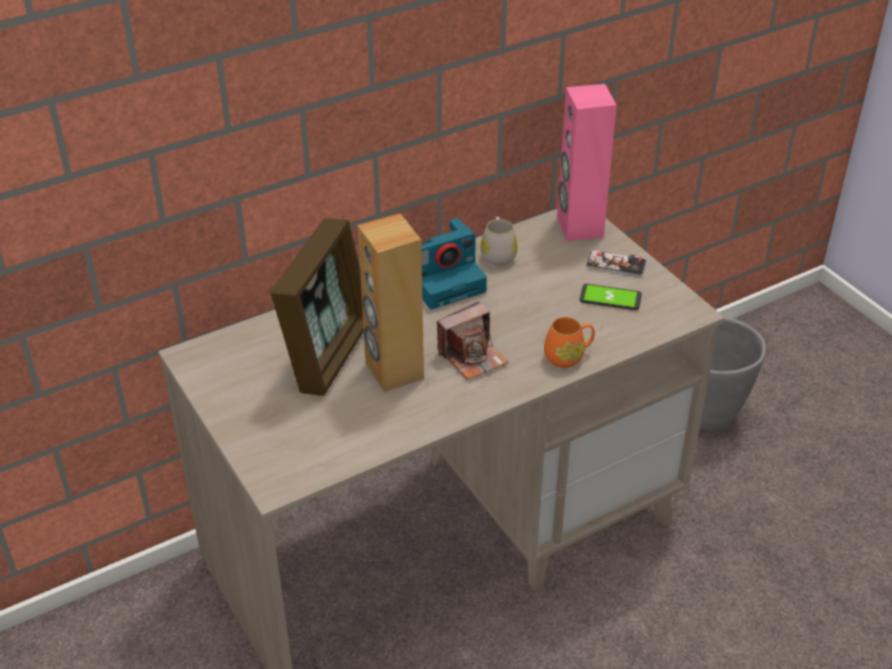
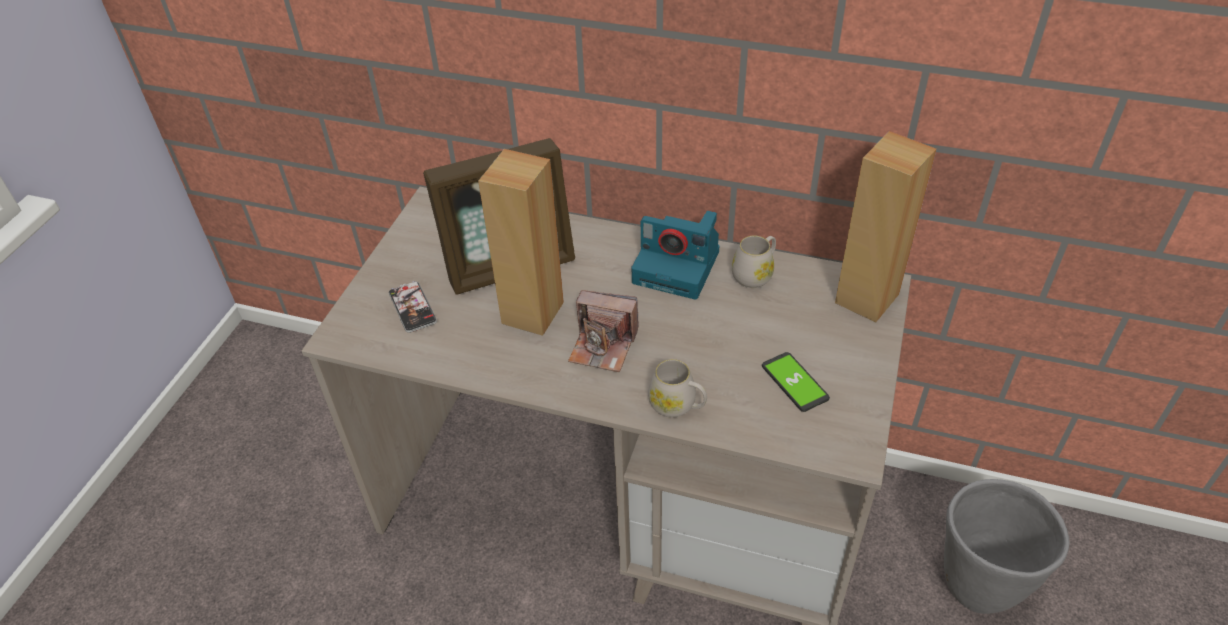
camera: 50 degrees right, 5 degrees up
(568, 356) = (677, 406): orange mug -> white mug
(579, 227) = (866, 298): pink speaker -> brown speaker
(616, 264) = (848, 356): phone -> phone (412, 307)

